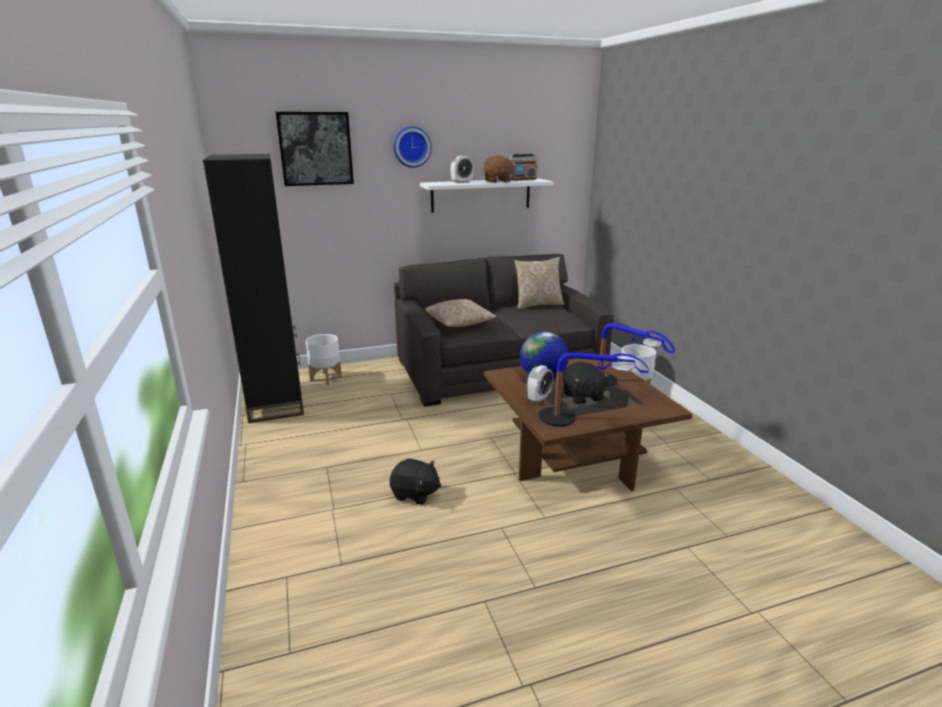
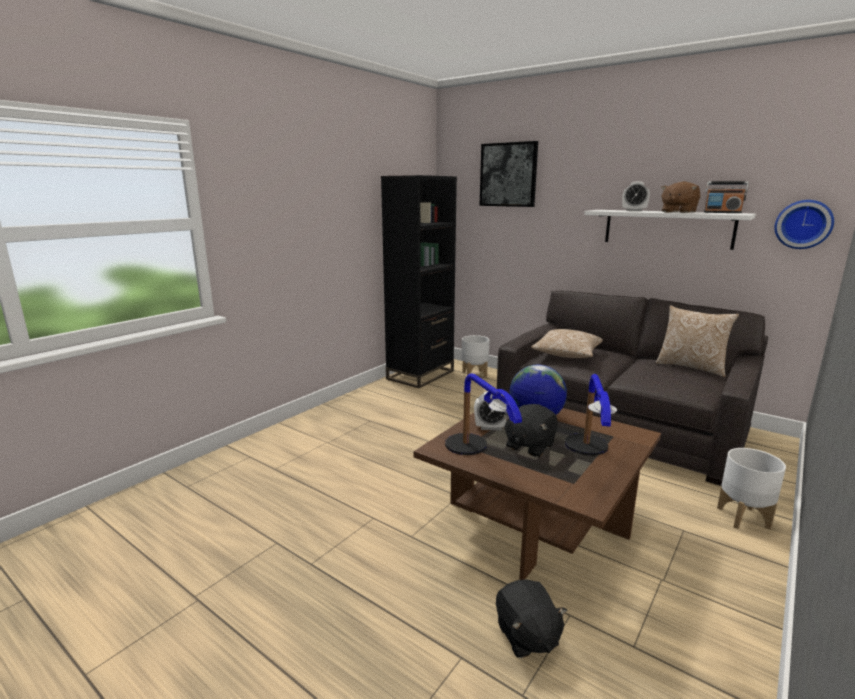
camera: 55 degrees right, 5 degrees down
(411, 147) = (593, 173): wall clock -> wall clock (803, 224)
(415, 494) = (376, 463): black plush toy -> black plush toy (526, 636)

